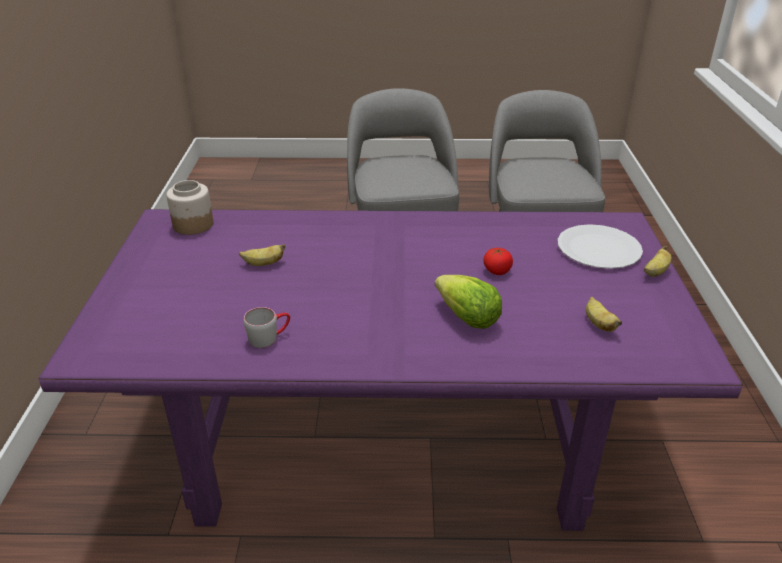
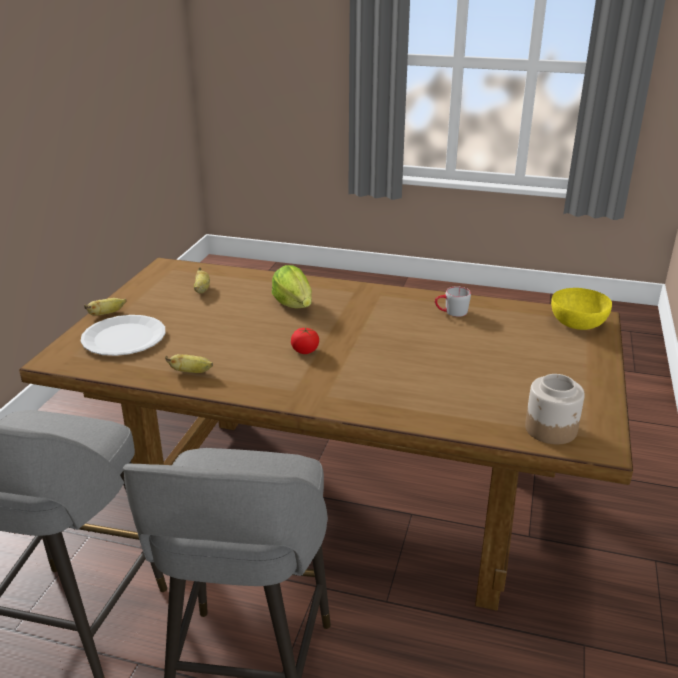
camera: 165 degrees left, 5 degrees down
(110, 344) = (578, 323): none -> yellow bowl
(263, 264) = (458, 368): banana -> banana (191, 372)
(388, 440) = (341, 498): purple dining table -> brown dining table
(497, 271) = (238, 332): tomato -> tomato (305, 350)

